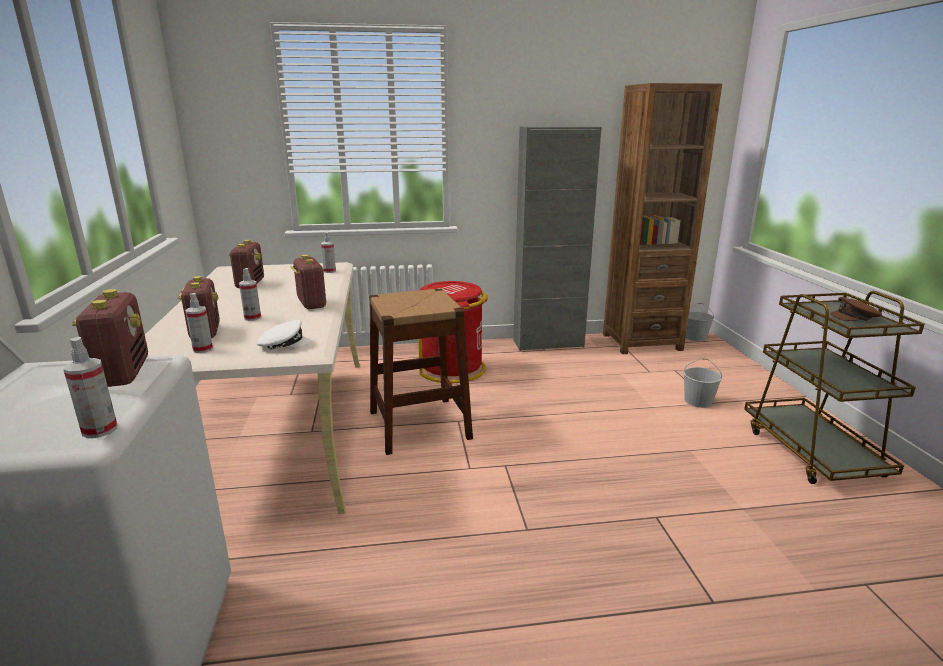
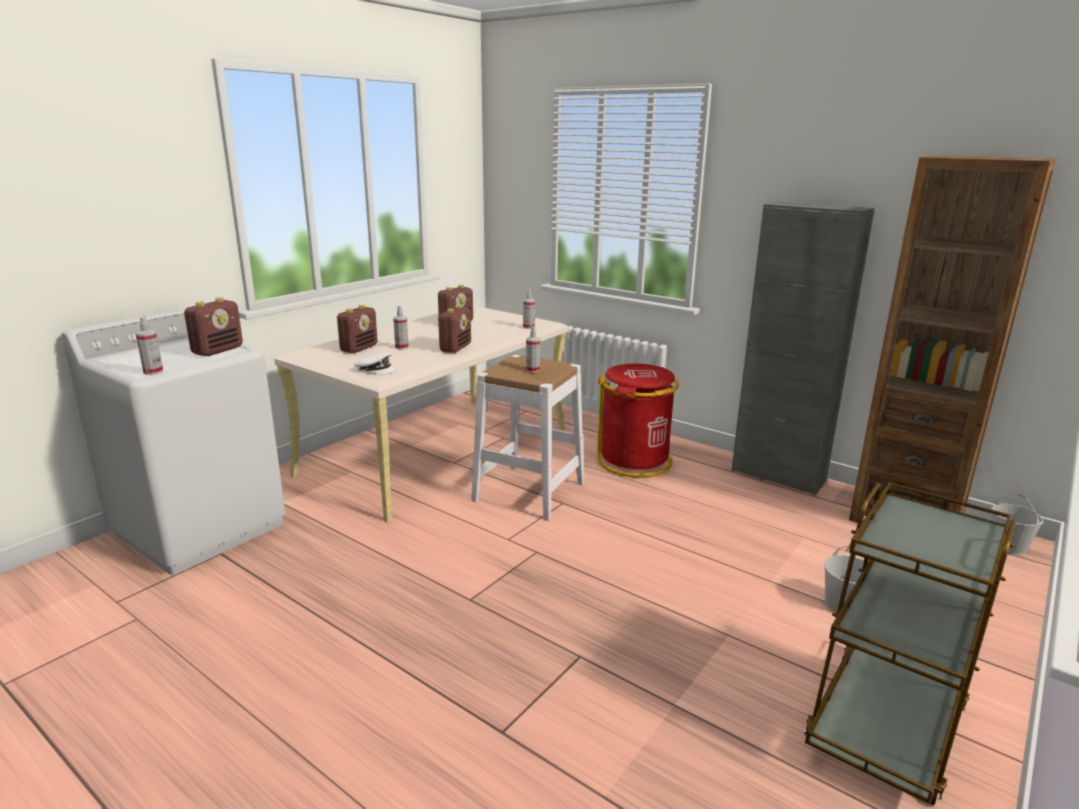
camera: 45 degrees right, 0 degrees up
(203, 349) = (335, 358): spray bottle -> spray bottle (532, 370)
(419, 424) = (529, 491): brown stool -> white stool
(855, 317) = (946, 544): brown cap -> none

